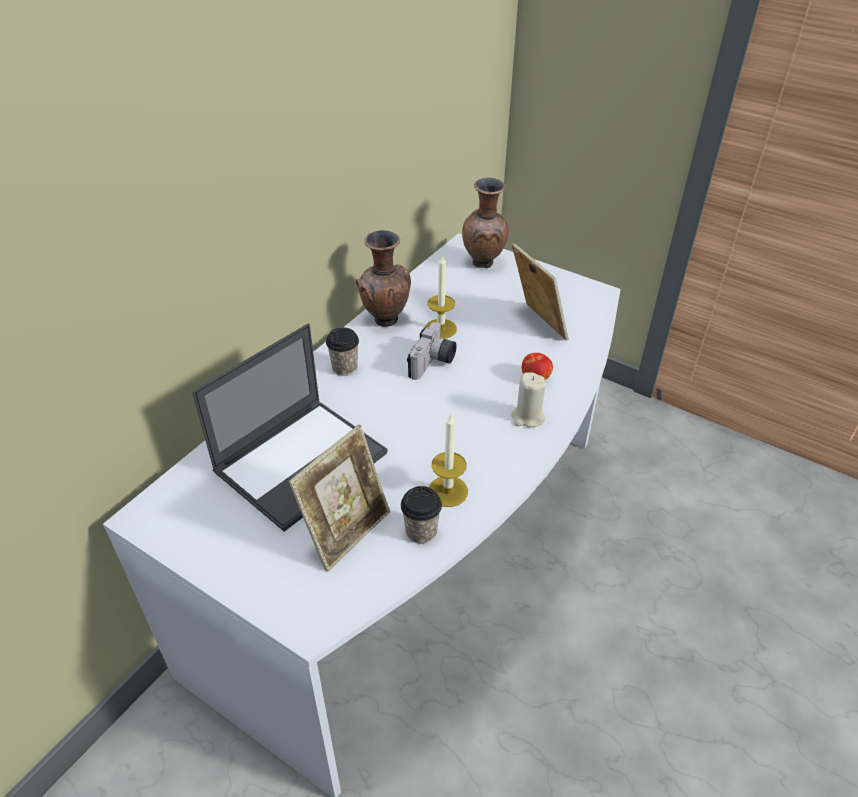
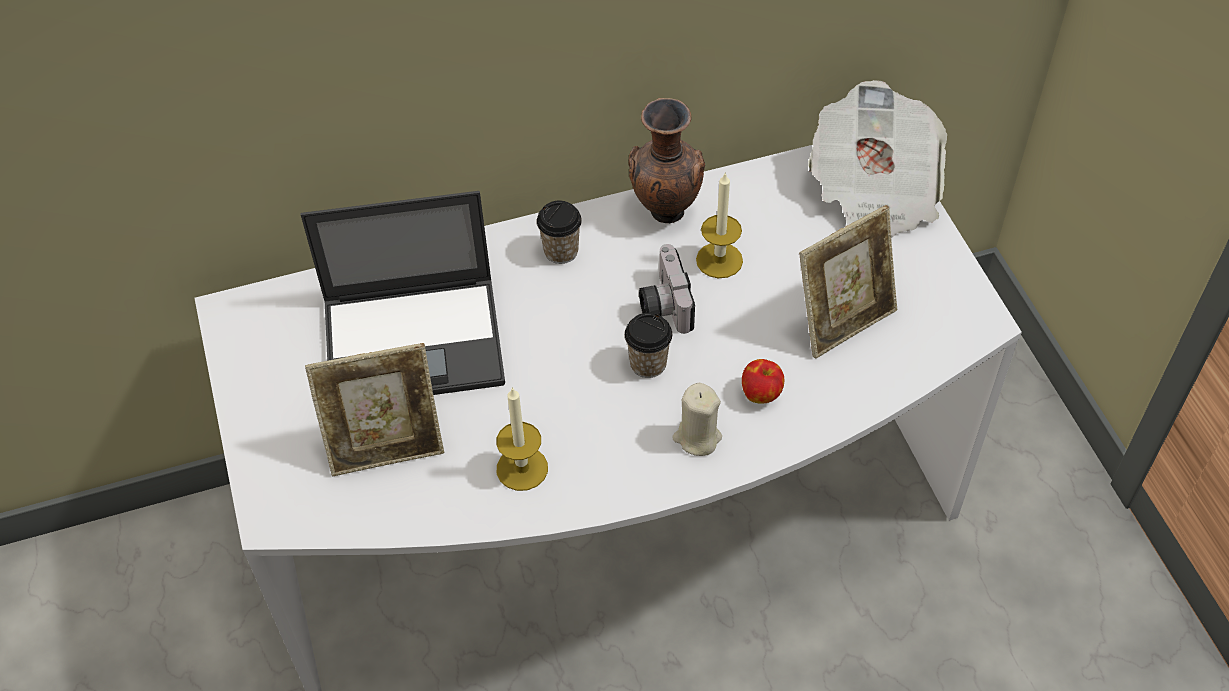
camera: 40 degrees right, 10 degrees up
(421, 531) = (453, 494): cup -> cup (648, 364)
(433, 364) = (662, 304): camera -> camera turned 105 degrees clockwise
(484, 264) = (873, 193): brown vase -> newspaper
(536, 324) = (843, 321): picture frame -> picture frame turned 45 degrees clockwise

